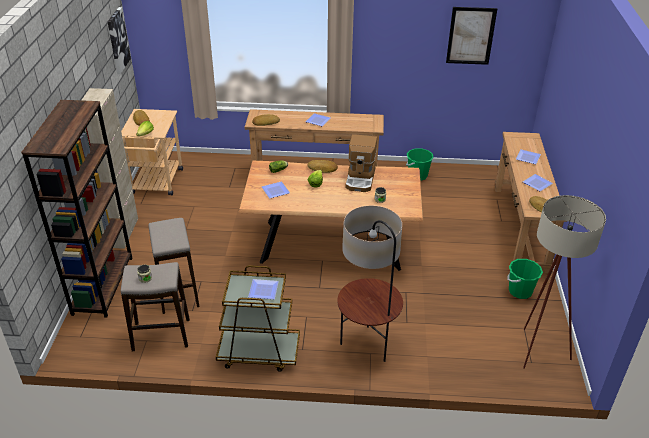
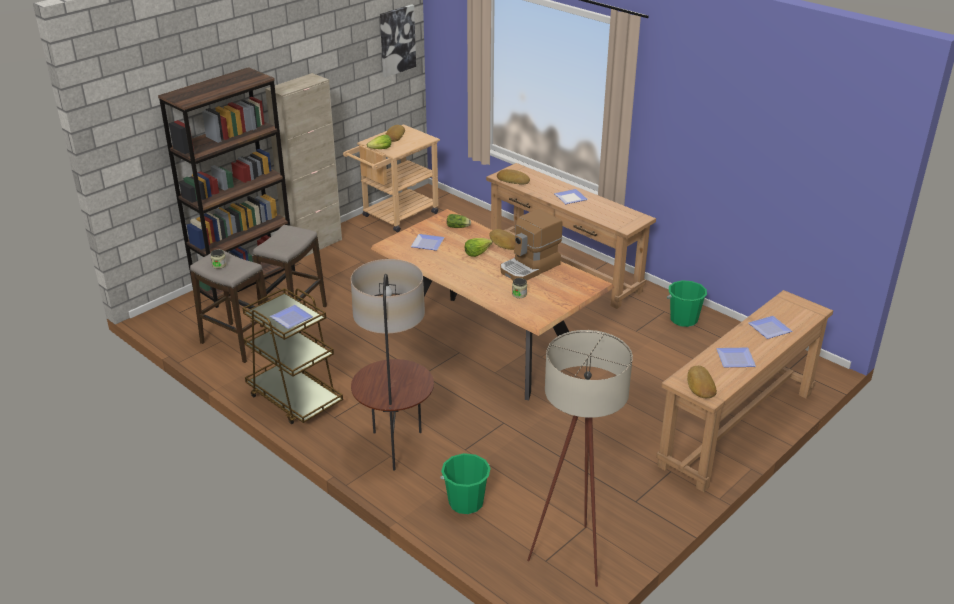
camera: 40 degrees right, 5 degrees down
(470, 36) = (781, 140): picture -> none
(520, 291) = (637, 490): green bucket -> green bucket (466, 502)

